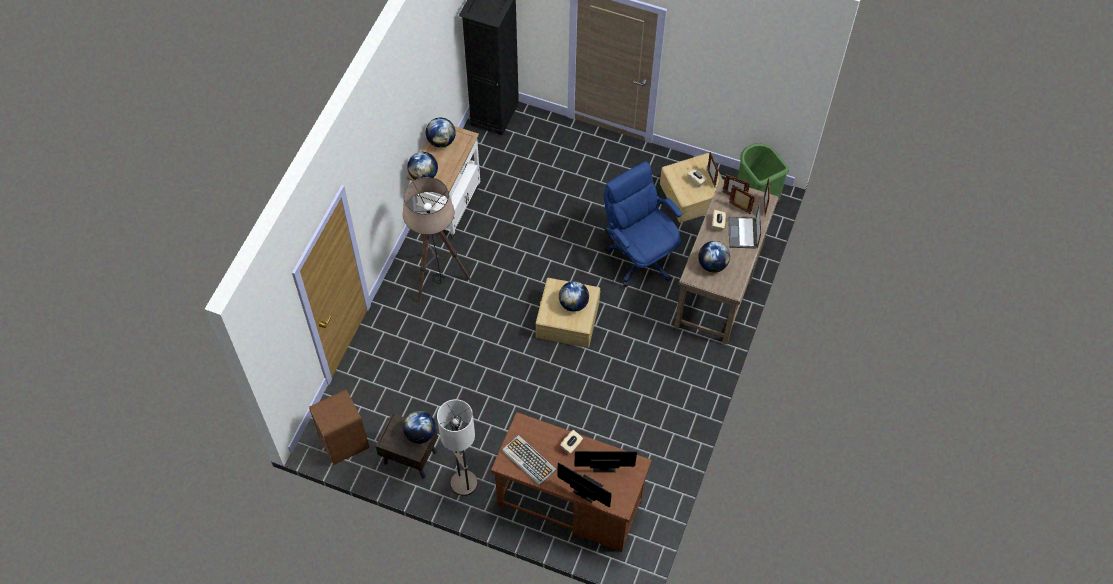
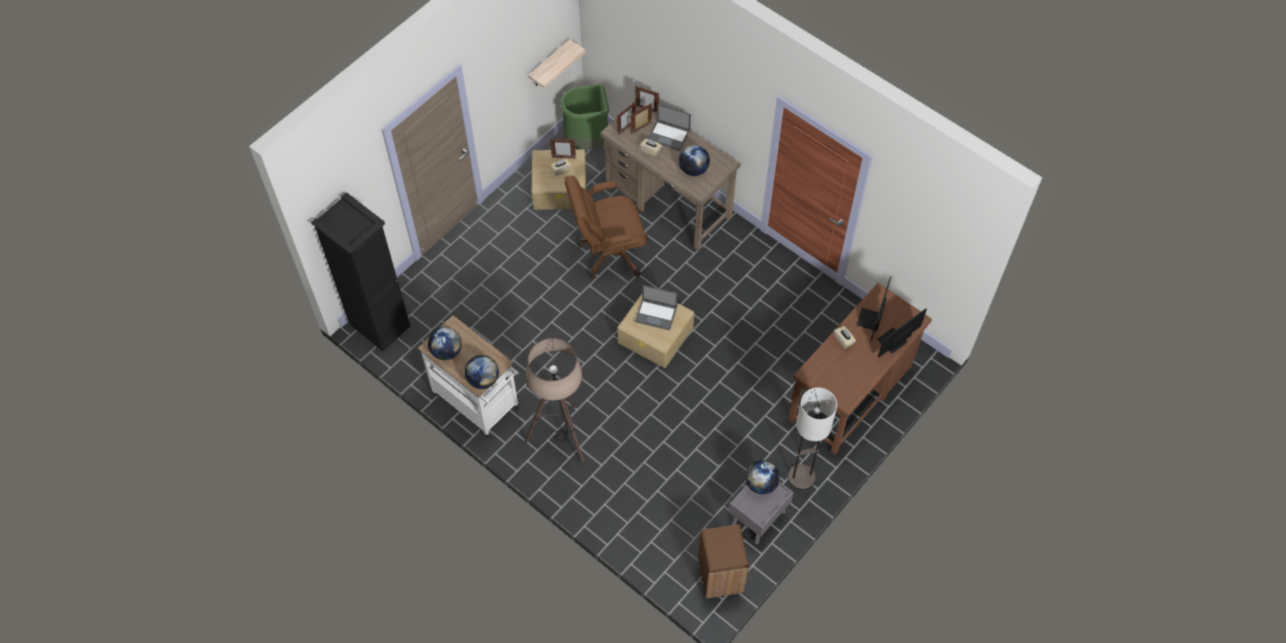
camera: 70 degrees left, 0 degrees up
(409, 457) = (758, 518): brown nightstand -> grey nightstand
(528, 460) = (848, 380): keyboard -> none
(573, 303) = (656, 314): globe -> laptop
(639, 255) = (608, 252): blue office chair -> brown office chair
(763, 107) = (549, 64): none -> shelf

